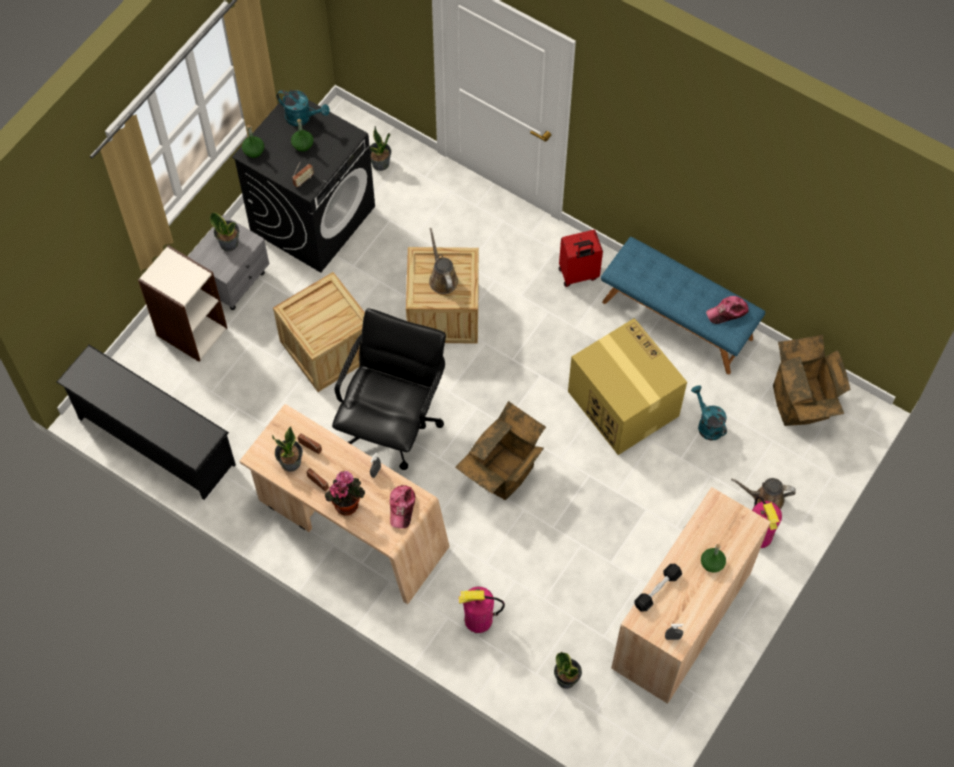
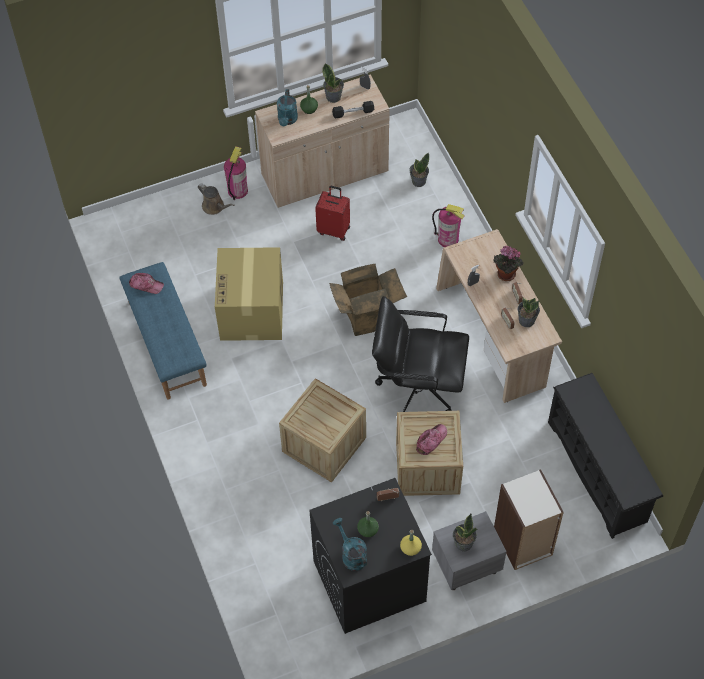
camera: 145 degrees left, 5 degrees down
(253, 151) = (410, 548): green bottle -> yellow bottle
(380, 164) = (282, 597): potted plant -> potted plant (333, 97)
(392, 423) = (417, 387): black office chair -> black office chair turned 45 degrees clockwise
(402, 507) = (470, 253): cap -> cap (431, 440)
(442, 278) = (322, 416): brown watering can -> none
(578, 275) = (206, 414): red suitcase -> red suitcase (334, 230)
(707, 424) = (209, 268): turquoise watering can -> turquoise watering can (287, 120)
(804, 402) = (136, 246): cardboard box -> none

